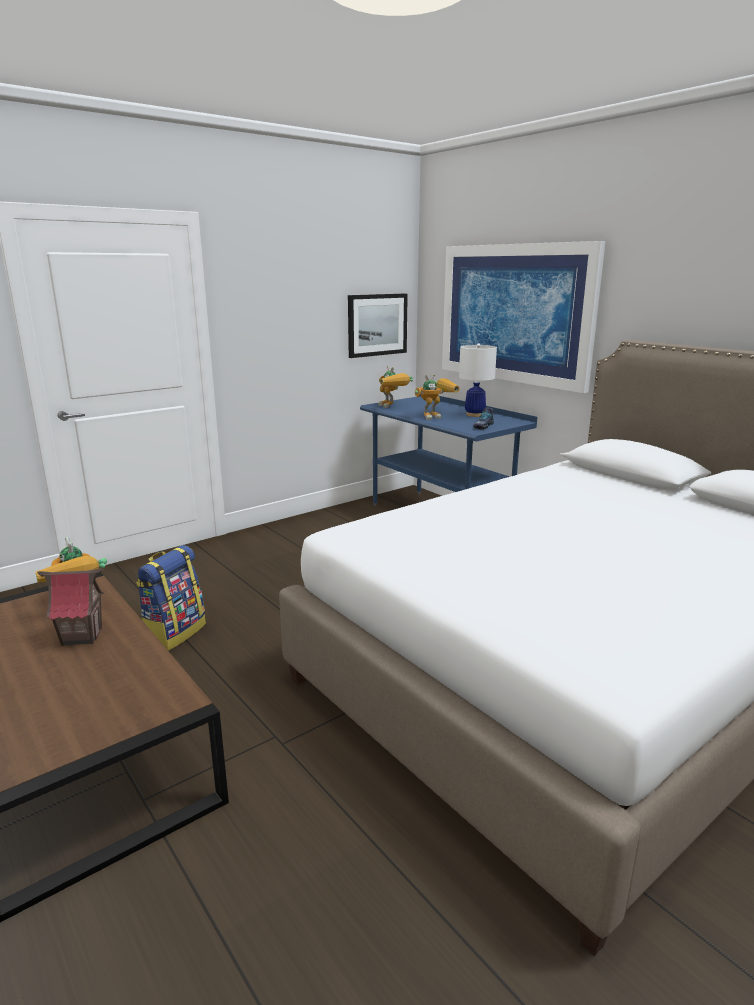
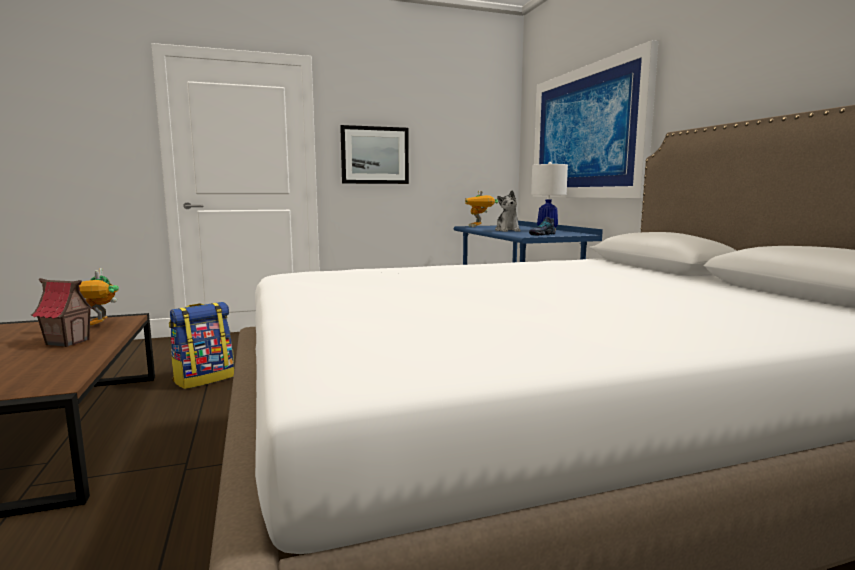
camera: 20 degrees right, 10 degrees down
(377, 325) = (476, 158): picture -> picture (375, 155)
(436, 416) = (507, 230): toy robot -> plush toy

